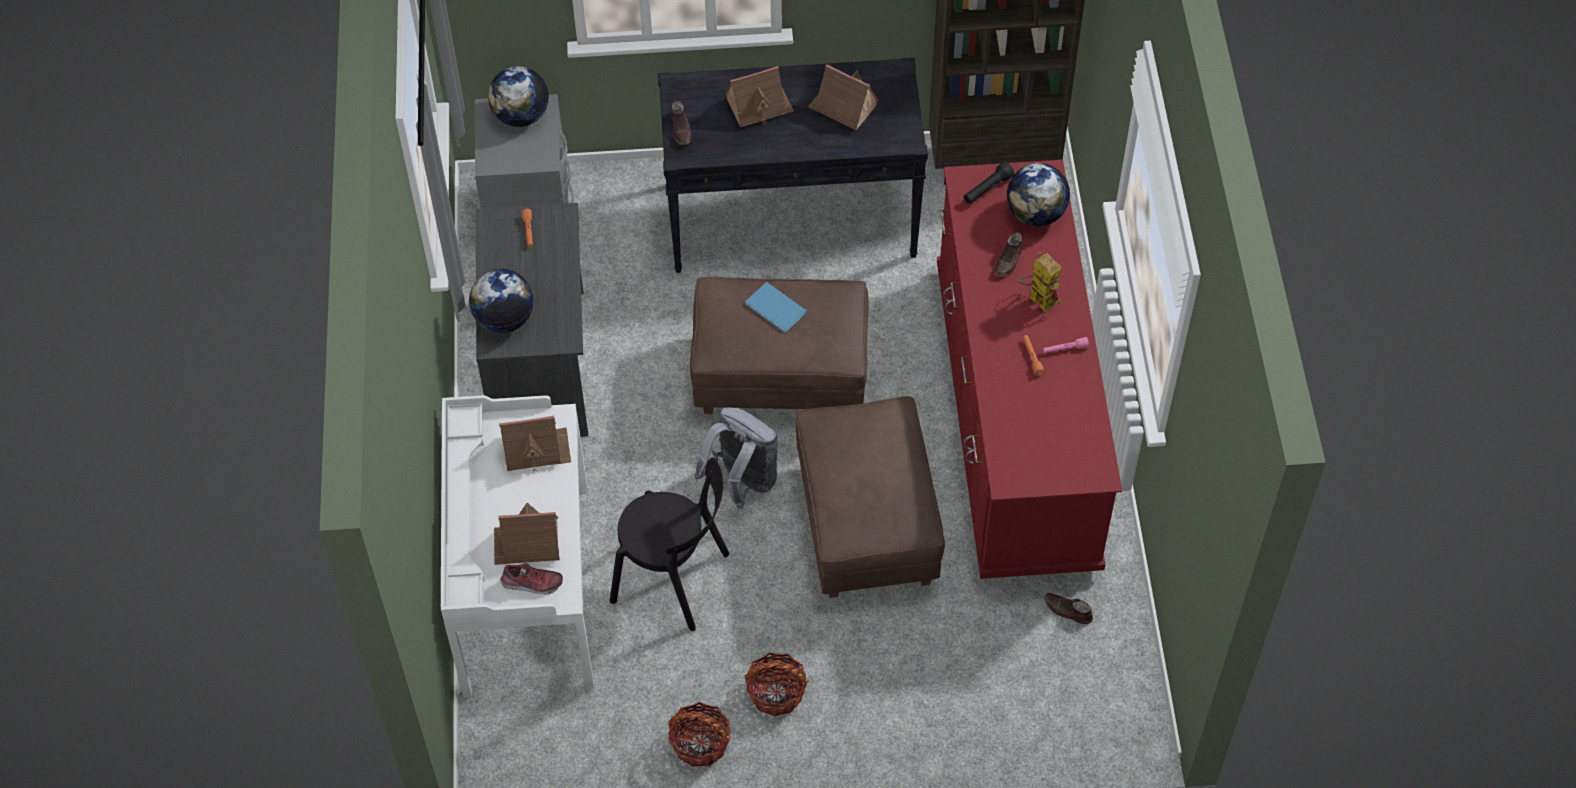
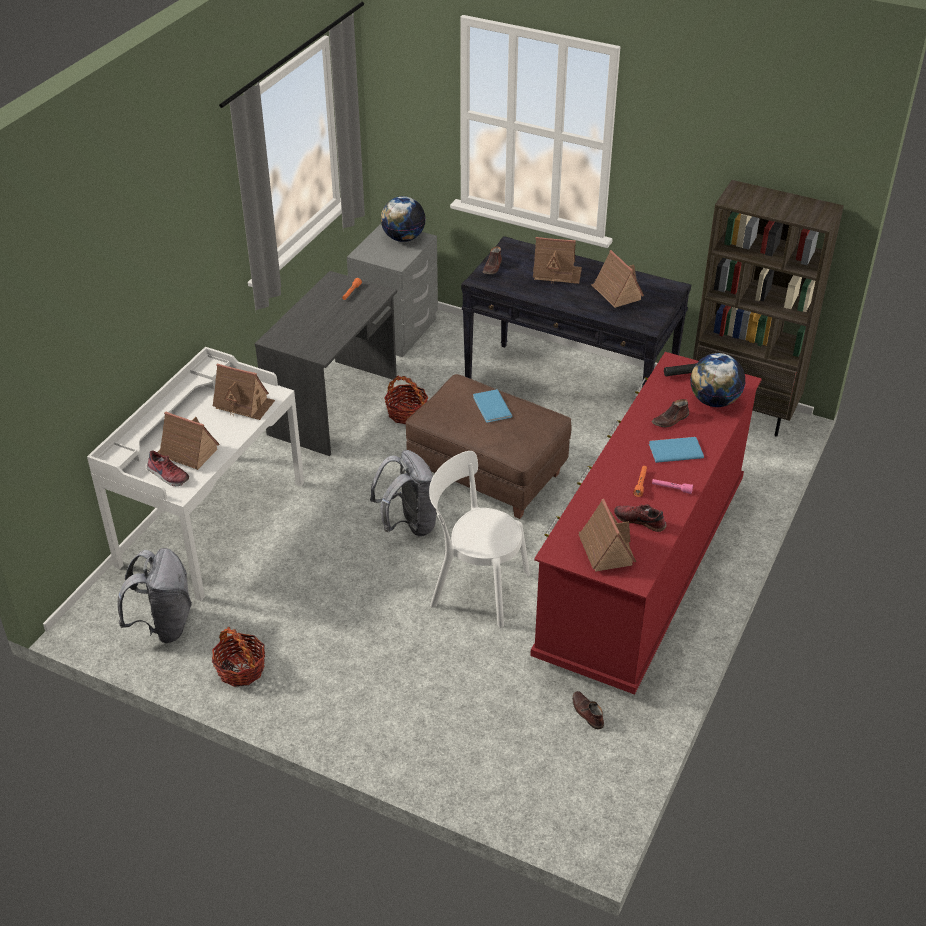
camera: 30 degrees right, 15 degrees down
(504, 319) = (292, 330): globe -> none
(578, 736) = (164, 625): none -> grey backpack
(675, 580) = (313, 561): black chair -> none
(776, 692) = (321, 663): basket -> basket (406, 413)
(866, 525) = (475, 588): brown ottoman -> white chair
(1037, 298) = (674, 450): toy robot -> blue book
(1050, 455) = (605, 549): none -> toy house
(1060, 403) = (640, 520): none -> shoe

